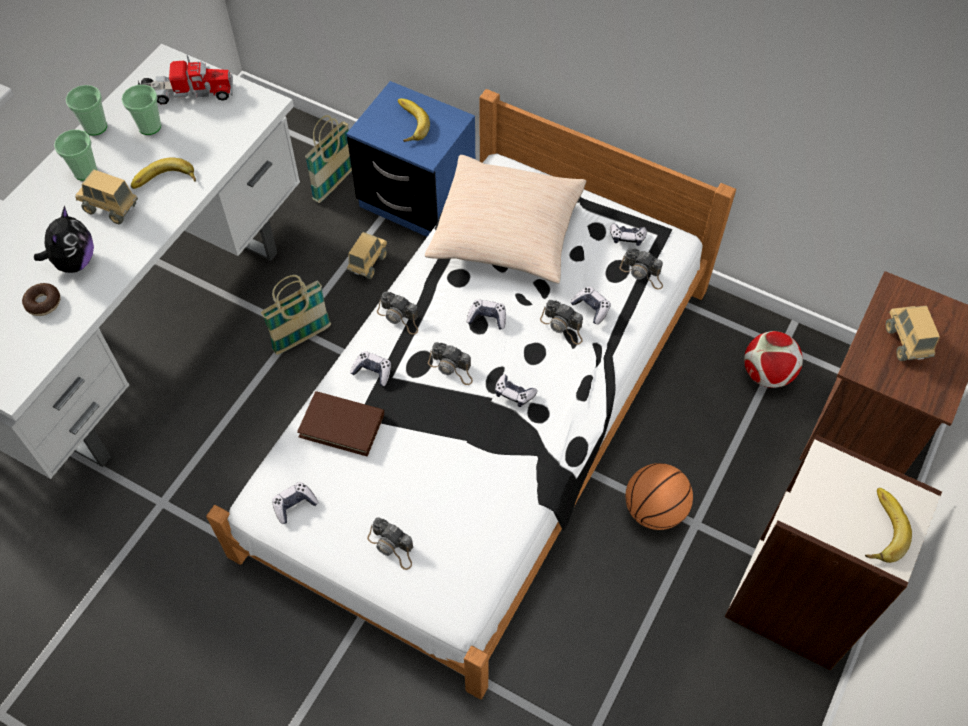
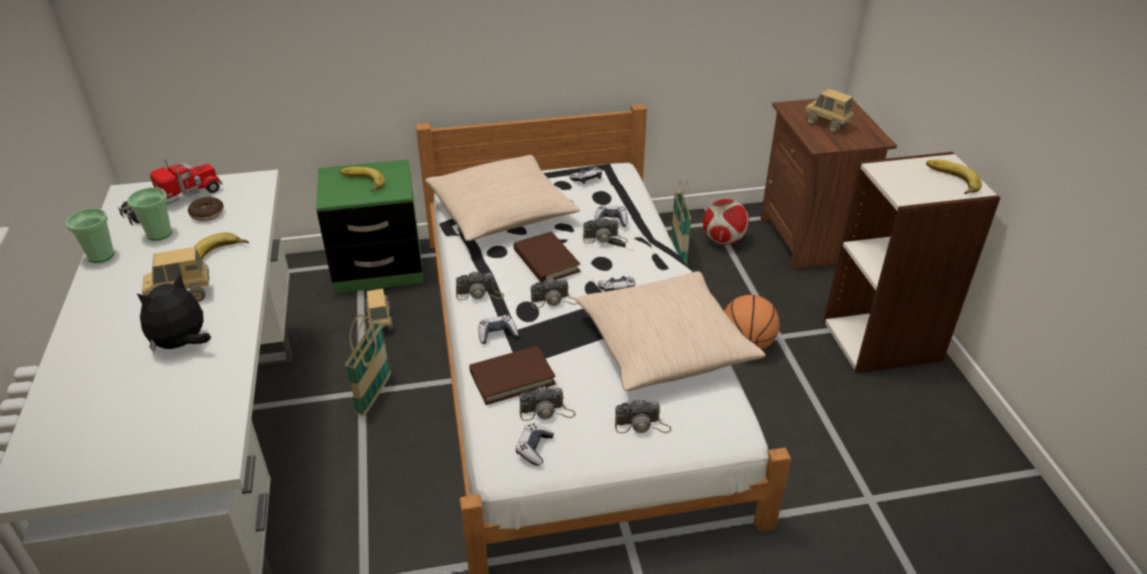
camera: 40 degrees left, 20 degrees down
(43, 303) = (181, 385): donut -> donut (207, 214)
(74, 262) = (182, 344): plush toy -> plush toy turned 105 degrees counterclockwise
(85, 171) = (123, 285): cup -> none
(334, 184) = (297, 290): basket -> basket (678, 254)
(417, 200) = (378, 268): blue nightstand -> green nightstand
(487, 318) = (546, 261): game controller -> brown book
(493, 482) = (664, 345): none -> beige pillow
(642, 273) = (619, 191): camera -> camera (547, 411)

